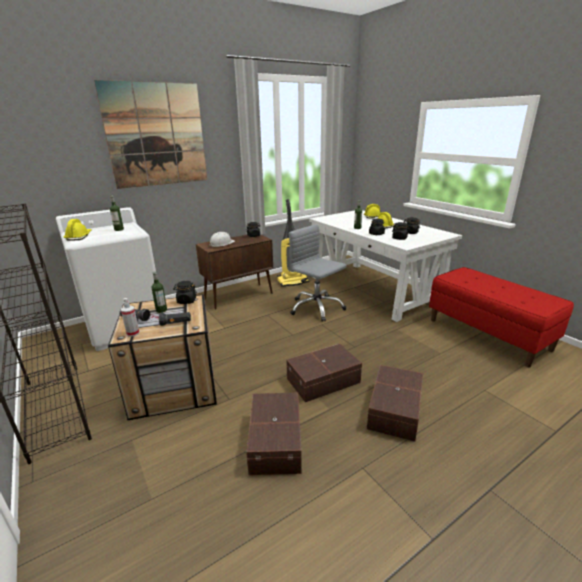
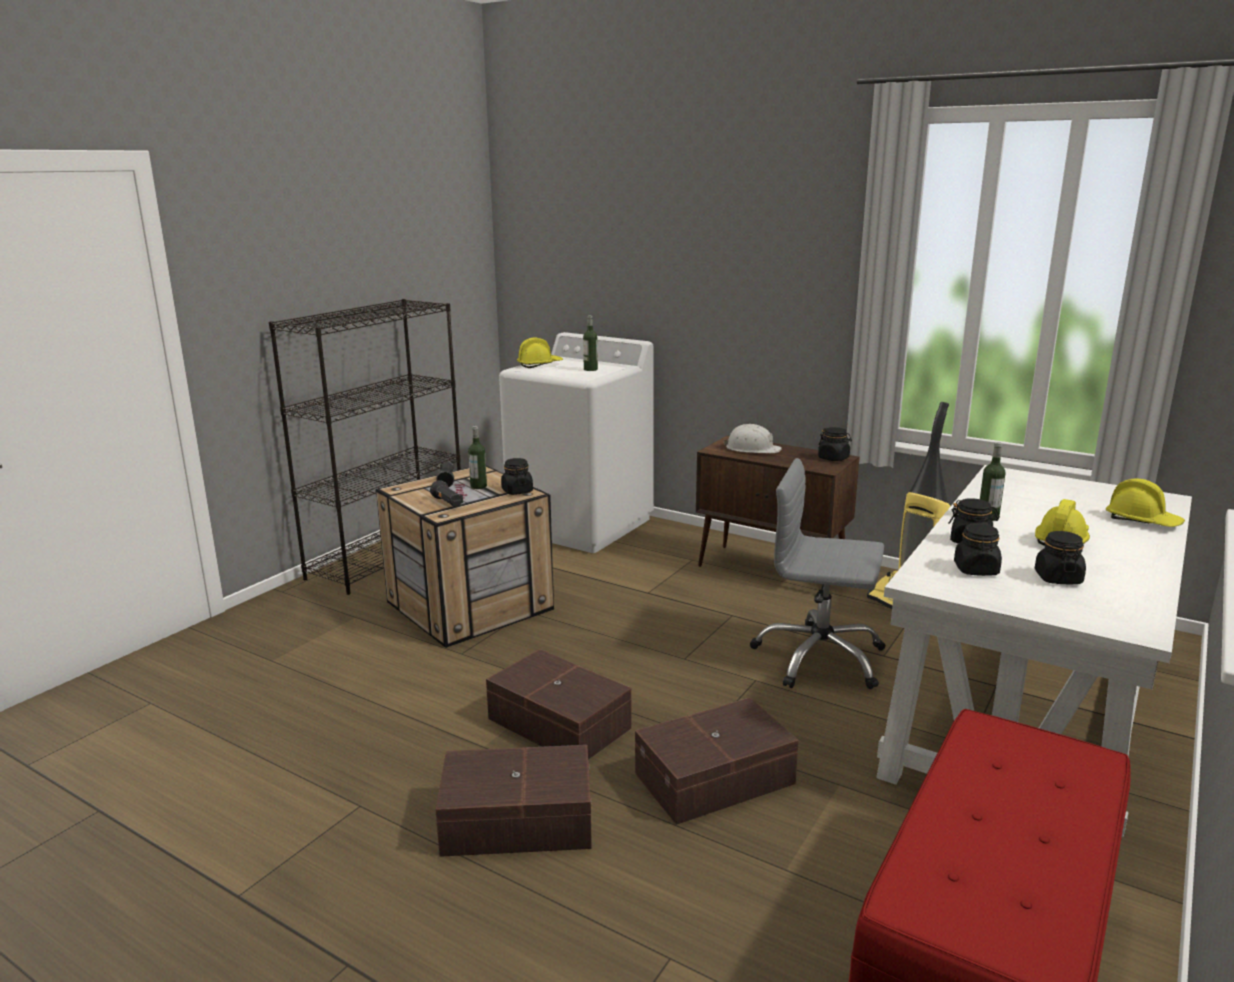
camera: 65 degrees right, 5 degrees down
(133, 333) = (409, 490): spray bottle -> none
(156, 135) = (717, 229): picture -> none
(277, 440) = (390, 715): brown storage box -> brown storage box (717, 779)
(316, 308) = (819, 658): grey office chair -> grey office chair turned 90 degrees counterclockwise

